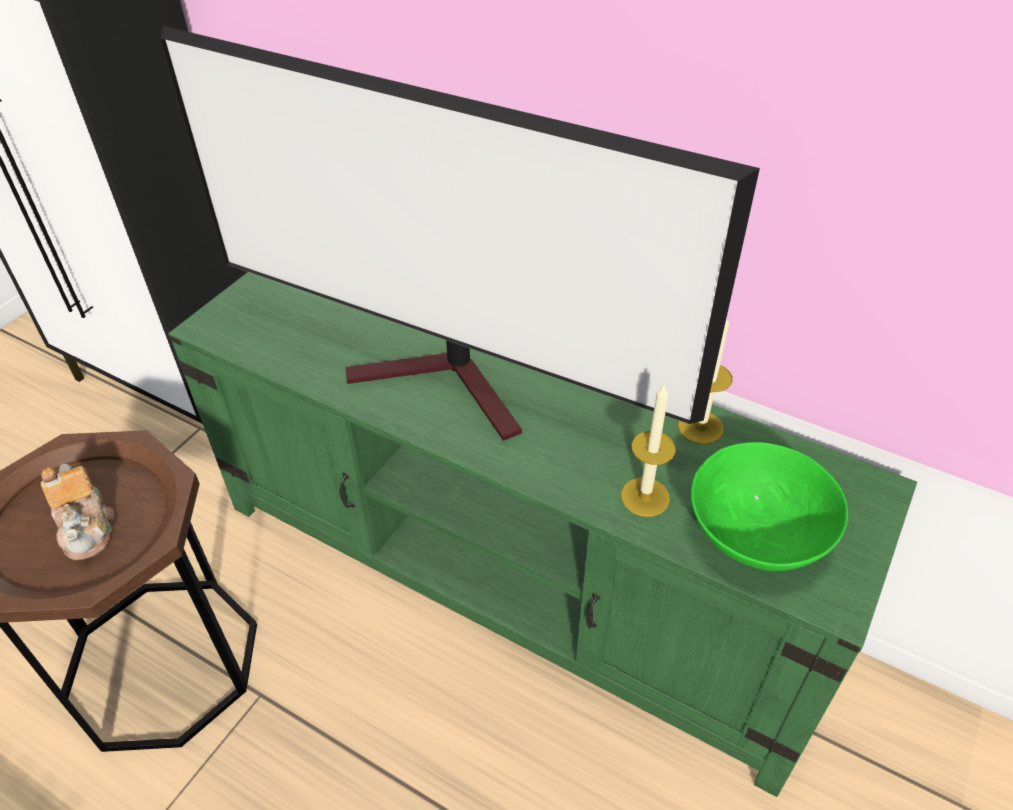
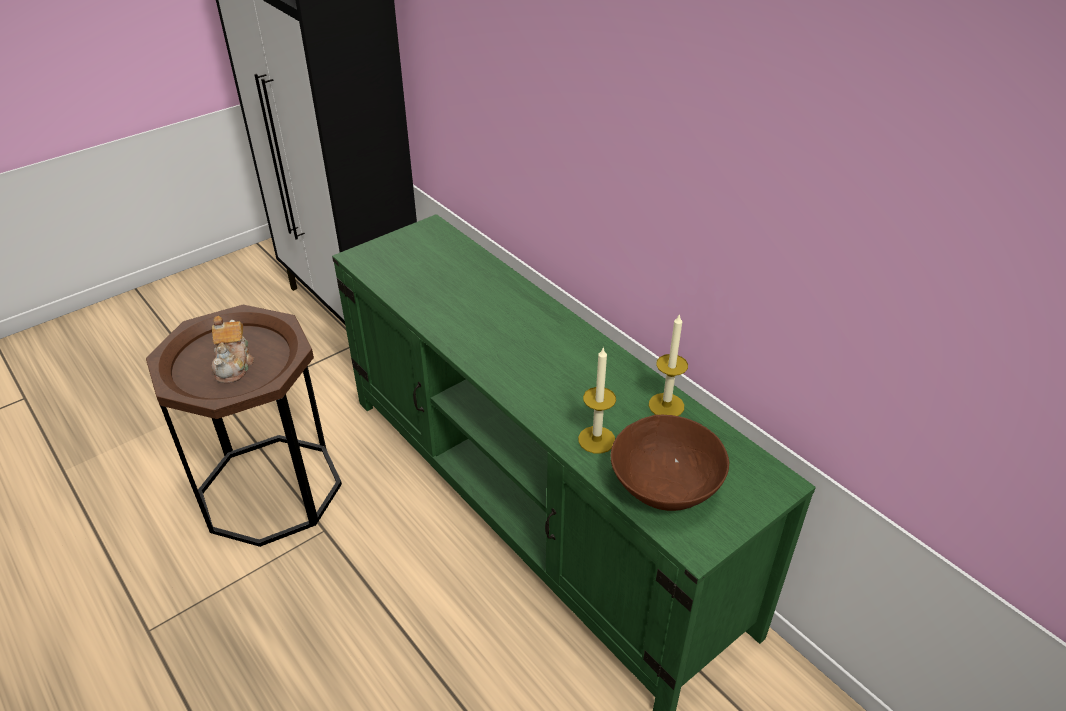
camera: 20 degrees right, 5 degrees down
(451, 383) = (501, 332): television -> none
(758, 534) = (665, 486): green bowl -> brown bowl

